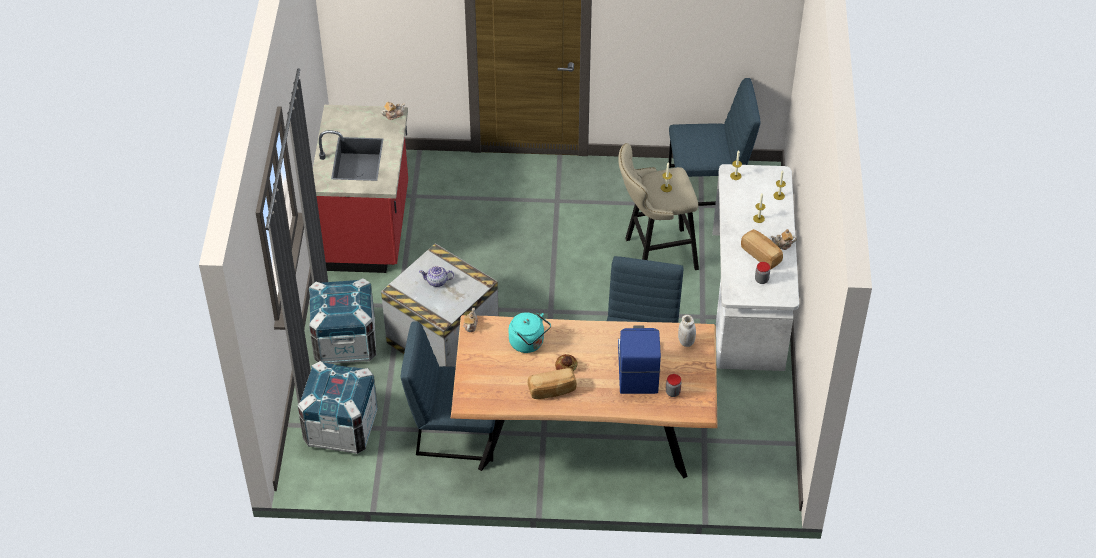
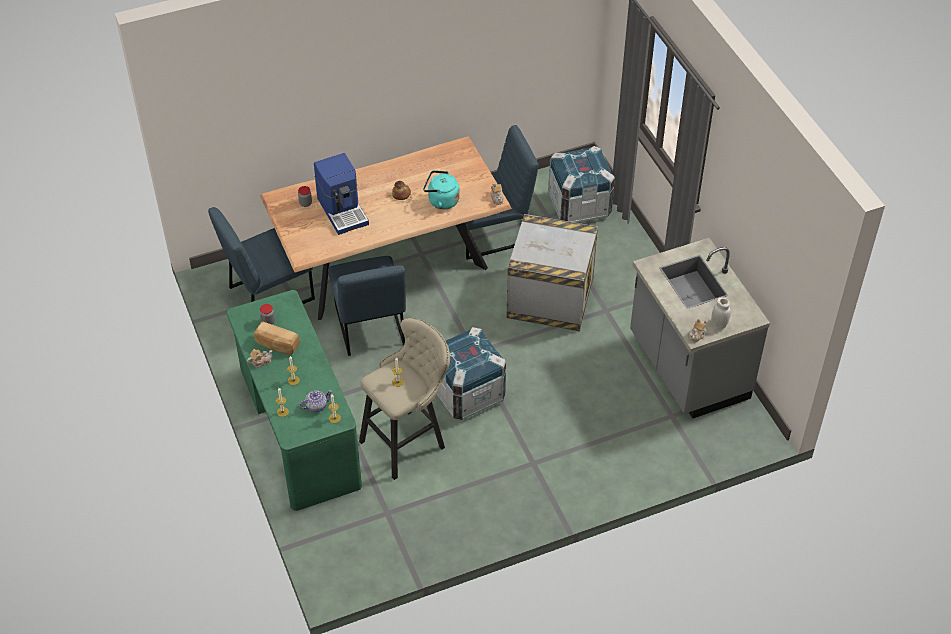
camera: 155 degrees right, 0 degrees up
(345, 342) = (626, 266): crate -> crate (467, 393)
(368, 228) = (687, 368): red counter -> grey counter
(437, 281) = (557, 249): teapot -> teapot (316, 406)
(552, 390) = (402, 174): bread -> none
(686, 341) = (312, 244): white jar -> white jar (719, 324)
(708, 184) = (390, 541): blue chair -> blue chair (269, 294)
(749, 299) = (298, 429): white desk -> green desk

